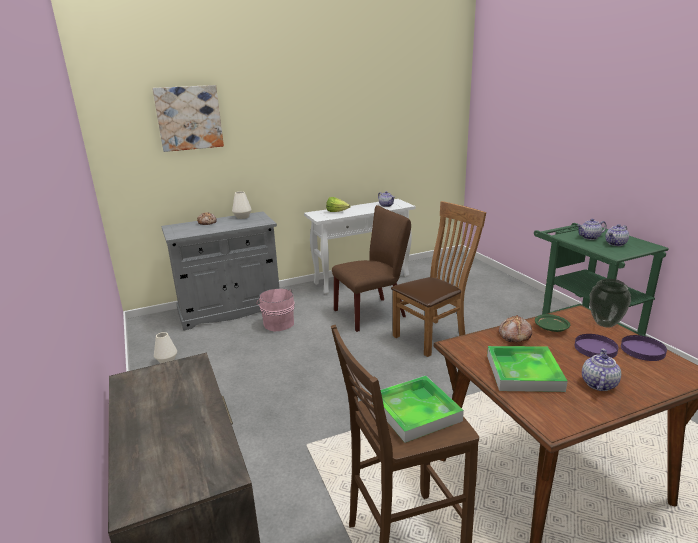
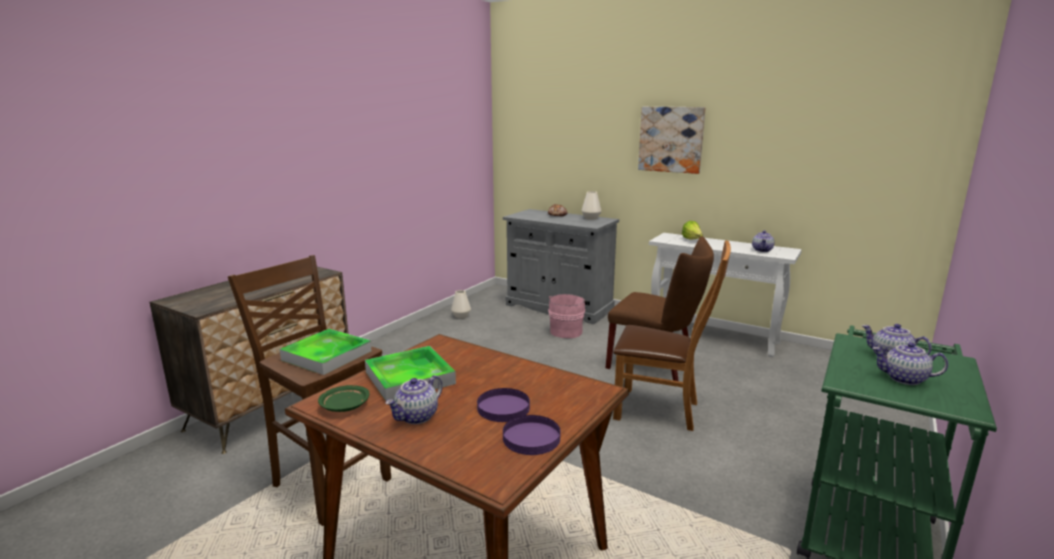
camera: 55 degrees right, 5 degrees down
(189, 118) = (569, 112): picture -> picture (671, 139)
(514, 335) = (489, 362): bread -> none
(551, 328) = (529, 378): green plate -> green plate (344, 406)
(598, 383) = (417, 417): teapot -> teapot turned 135 degrees clockwise
(604, 324) = (582, 407): vase -> none

